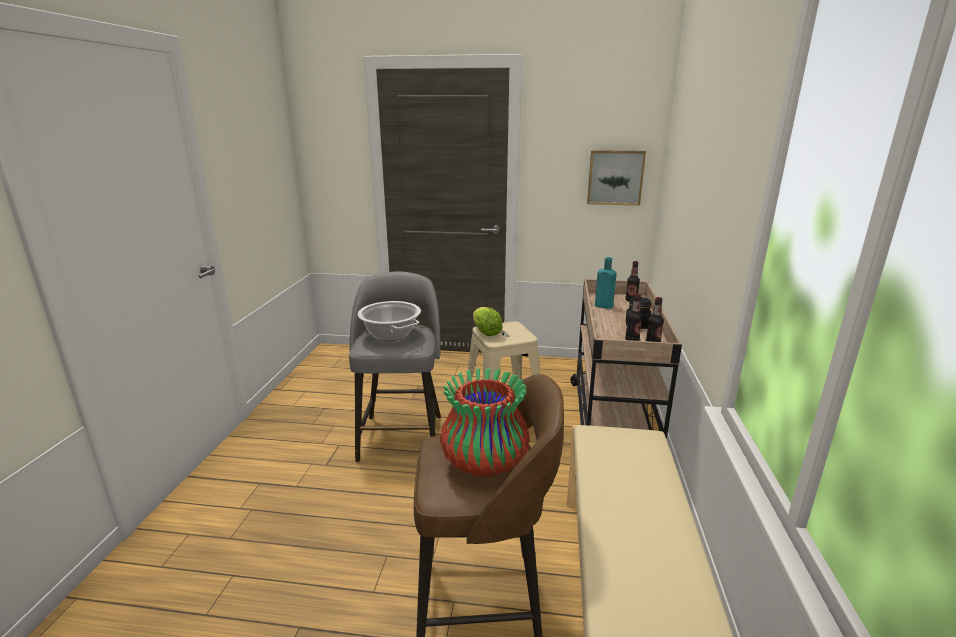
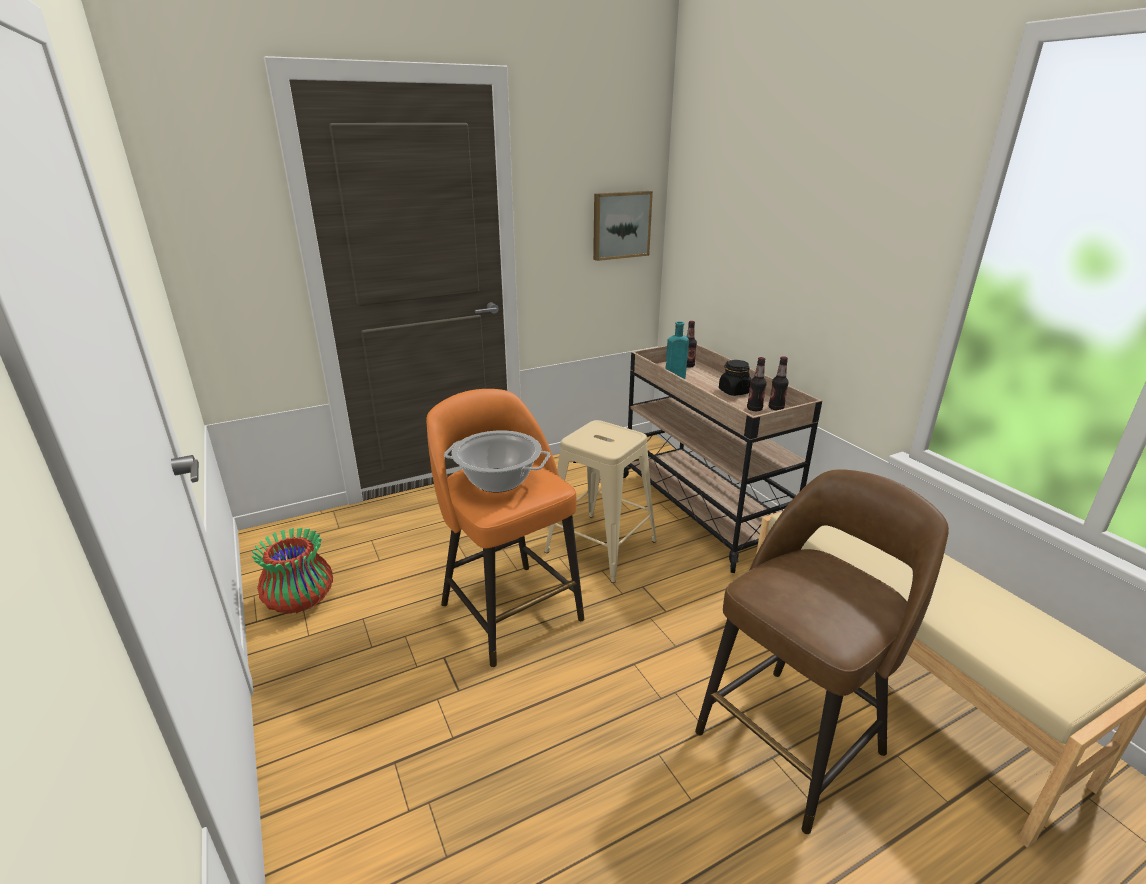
camera: 35 degrees left, 5 degrees up
(401, 435) = (509, 609): grey stool -> orange stool
(485, 332) = (585, 443): lettuce -> none
(485, 462) = (829, 587): vase -> vase (301, 601)

